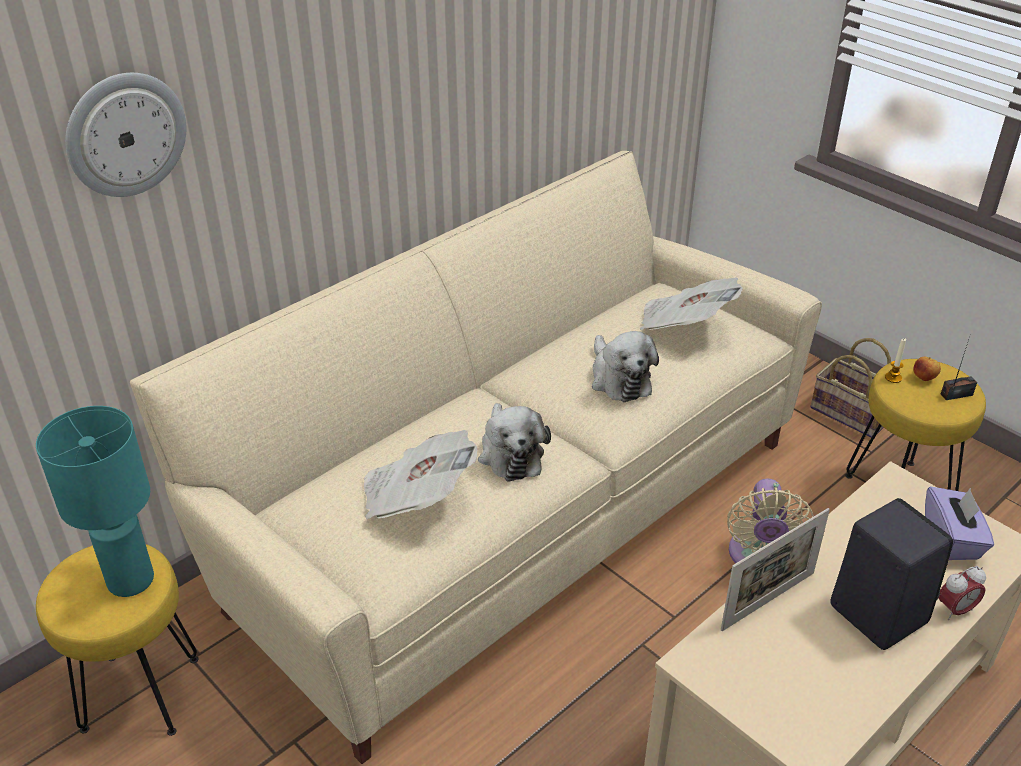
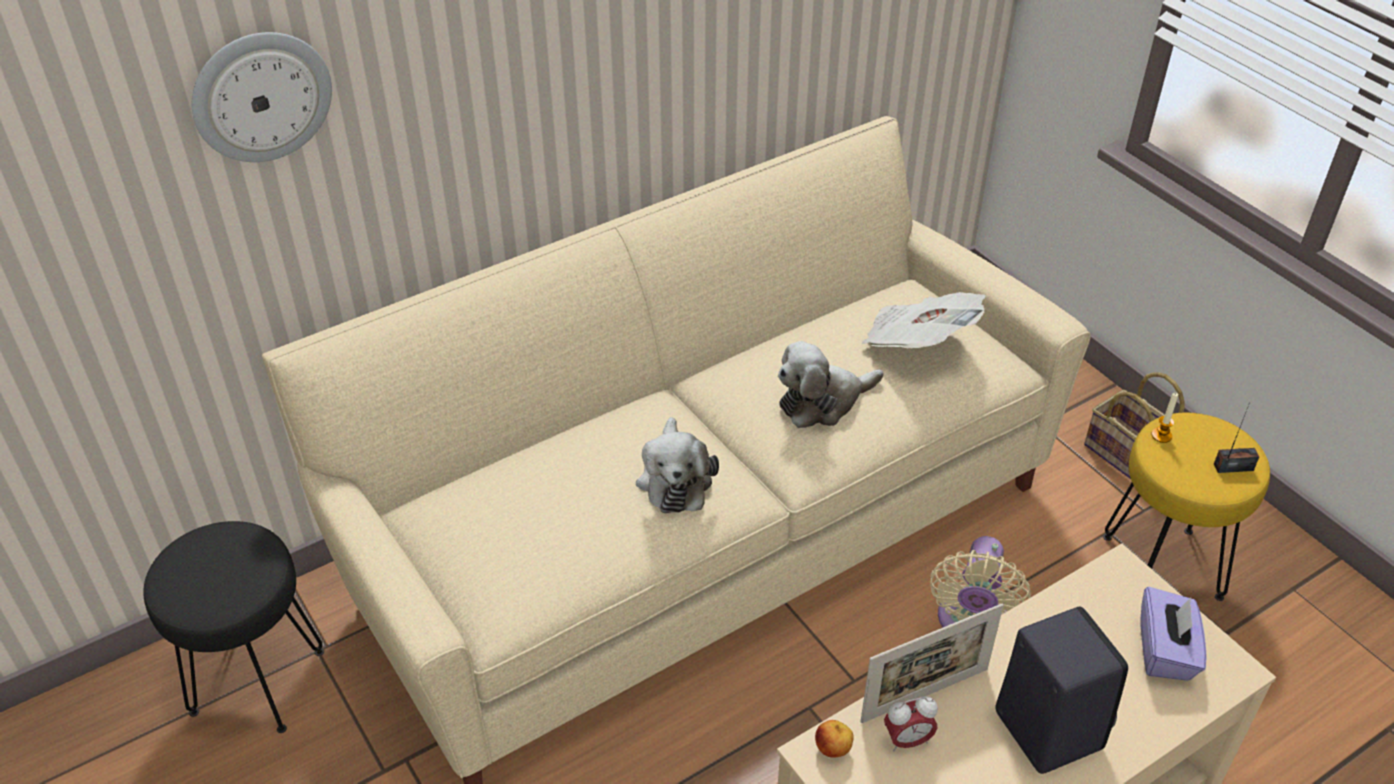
camera: 10 degrees right, 5 degrees up
(130, 581) = (243, 571): turquoise table lamp -> none
(140, 692) = (257, 680): yellow stool -> black stool
(417, 497) = (557, 519): newspaper -> none
(619, 378) = (823, 401): plush toy -> plush toy turned 75 degrees clockwise
(924, 378) = (1199, 441): apple -> apple (833, 749)
(955, 610) = (1141, 738): alarm clock -> alarm clock (907, 740)

